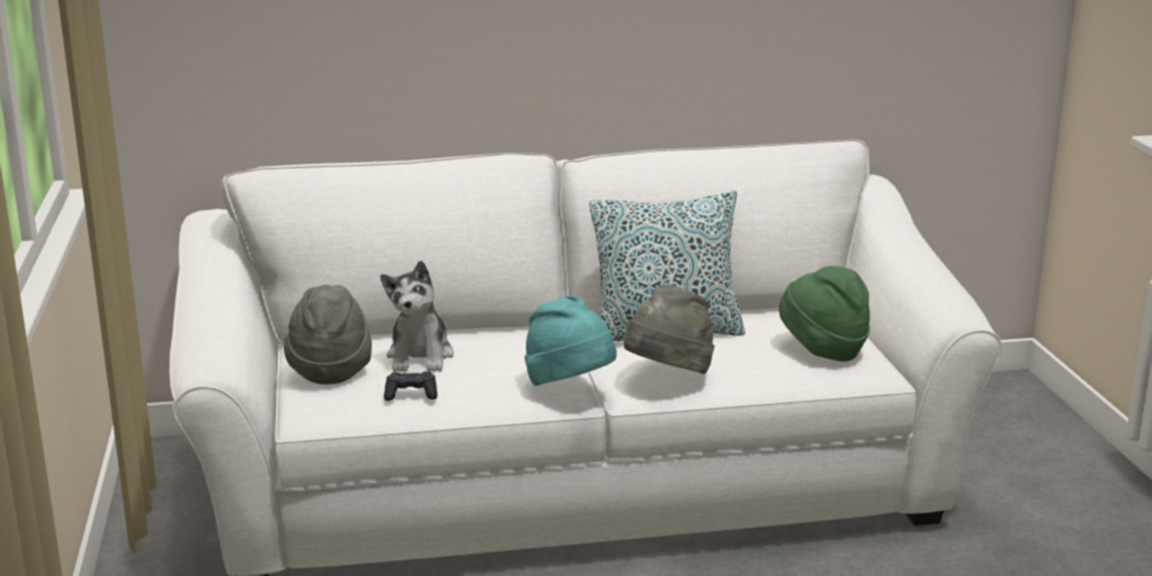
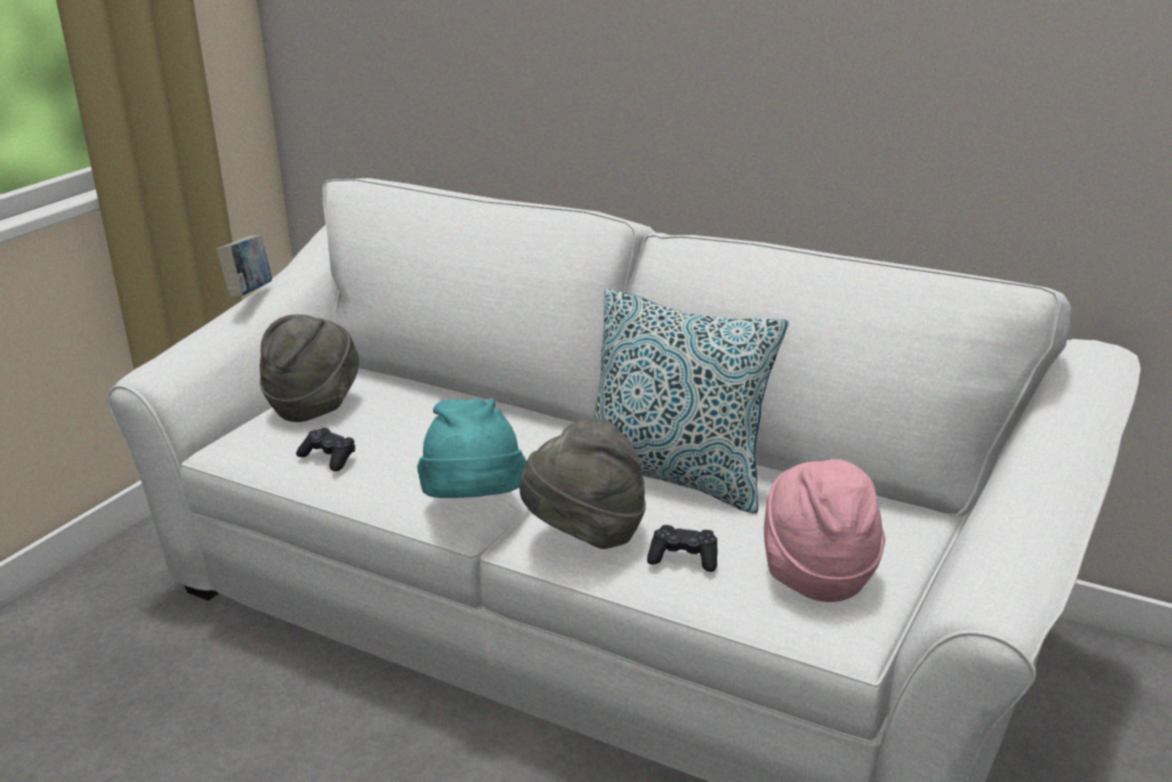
camera: 40 degrees right, 5 degrees up
(205, 293) = (250, 295): none -> book
(420, 357) = (405, 419): plush toy -> none
(743, 367) = (684, 558): none -> black game controller
(822, 351) = (817, 573): green hat -> pink hat

